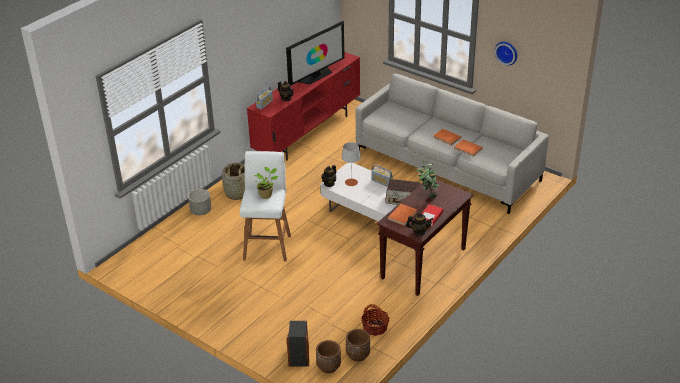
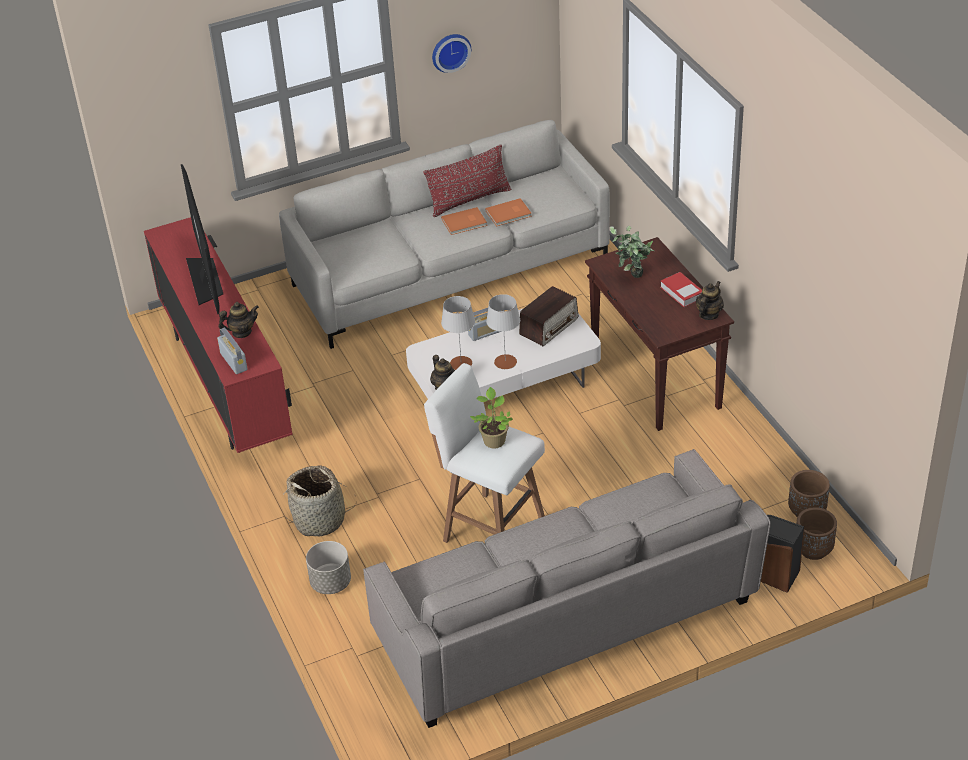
camera: 60 degrees left, 5 degrees up
(218, 292) = (565, 623): none -> grey sofa
(363, 195) = (505, 362): none -> grey table lamp
(375, 327) = (759, 474): basket -> none
(403, 215) = (659, 316): orange book -> none
(467, 133) = (469, 200): none -> red pillow

